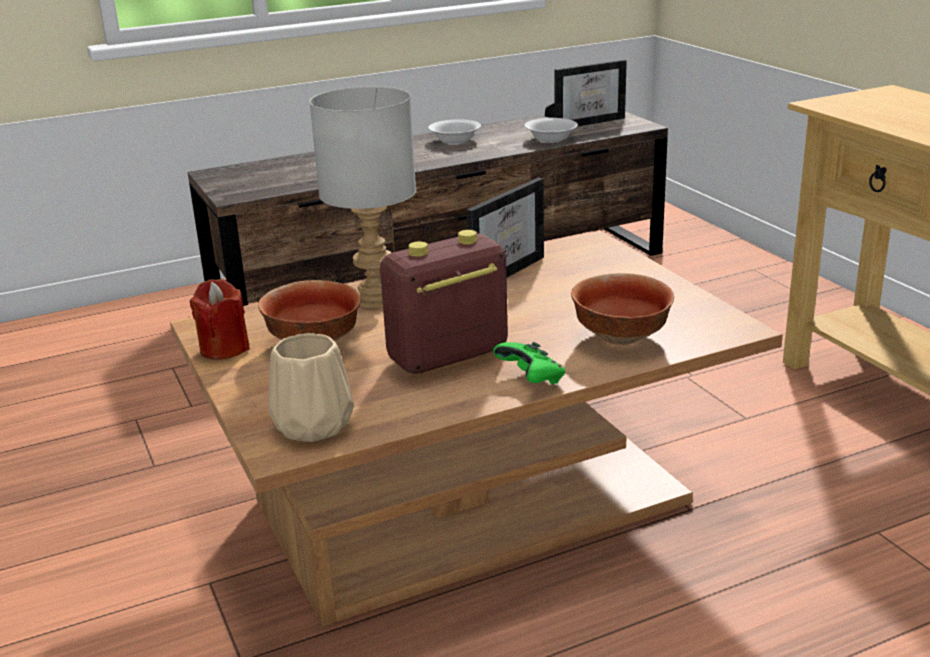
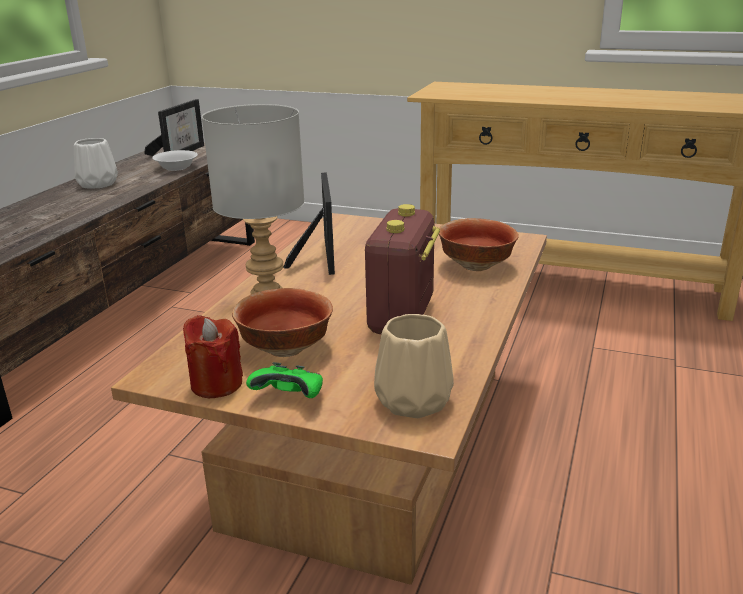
camera: 45 degrees left, 0 degrees up
(454, 140) = (98, 184): white bowl -> white vase
(532, 380) = (482, 308): green game controller -> green game controller (290, 397)

